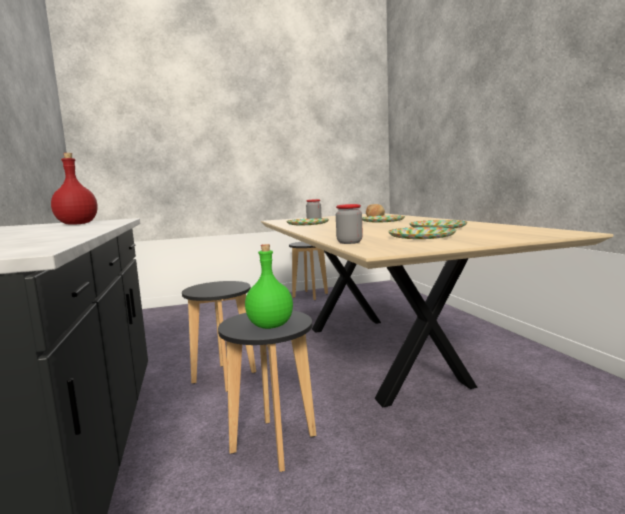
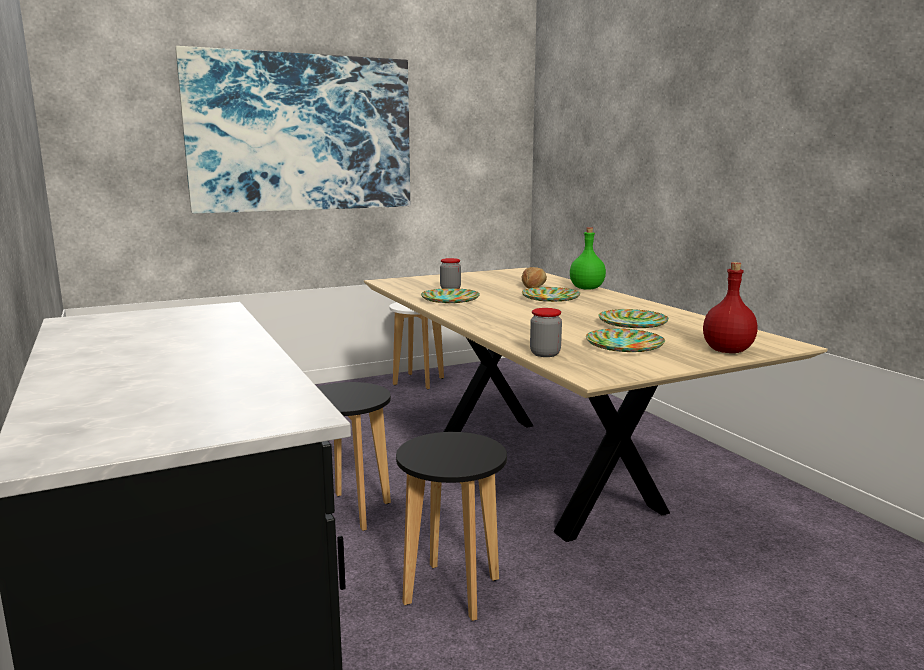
camera: 10 degrees left, 5 degrees up
(78, 224) = (186, 323): red bottle -> red bottle (728, 351)
(230, 132) = (302, 133): none -> picture
(271, 325) = (461, 457): green bottle -> green bottle (587, 288)
(310, 295) = (418, 381): black stool -> white stool

